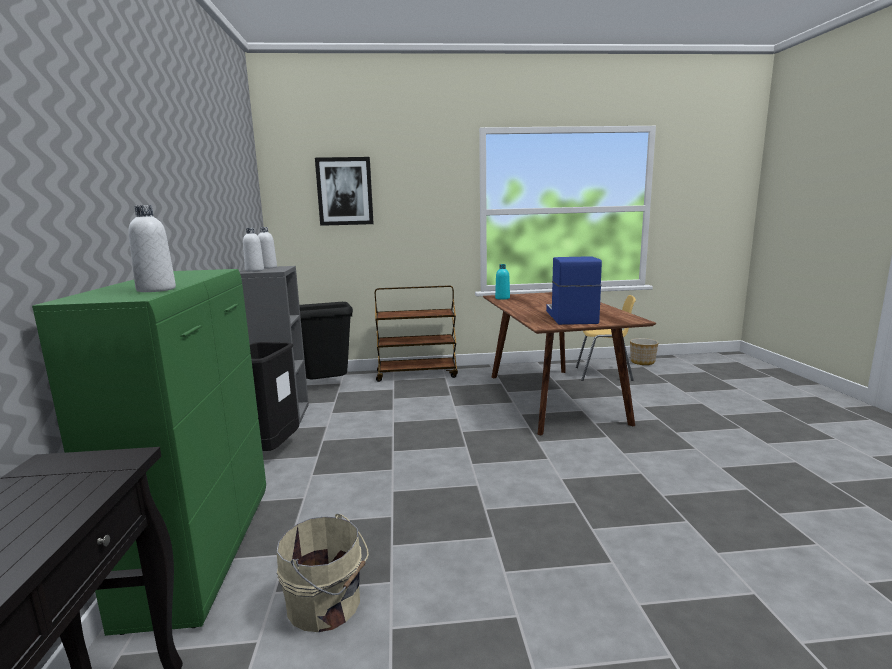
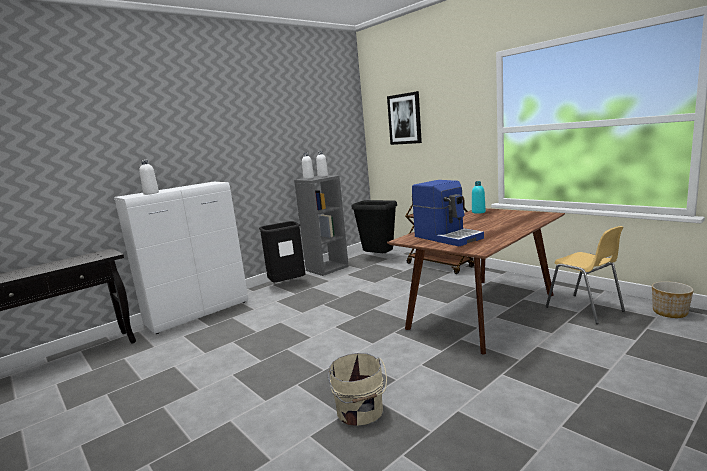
camera: 55 degrees right, 0 degrees up
(203, 552) = (199, 313): green cabinet -> white cabinet
(327, 605) = (181, 348): beige bucket -> beige bucket (360, 411)
(570, 317) = (448, 237): coffee machine -> coffee machine turned 90 degrees clockwise

